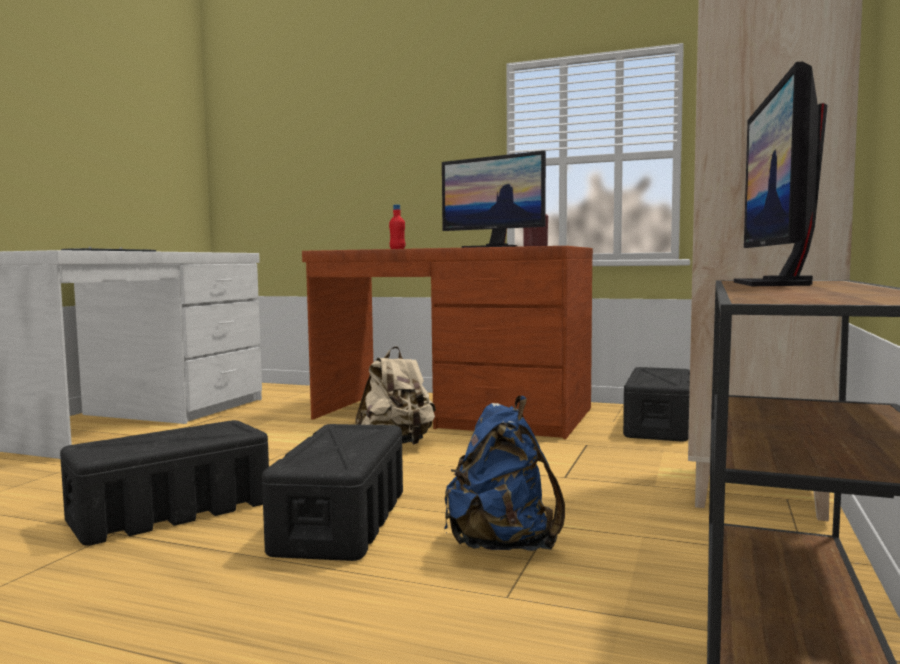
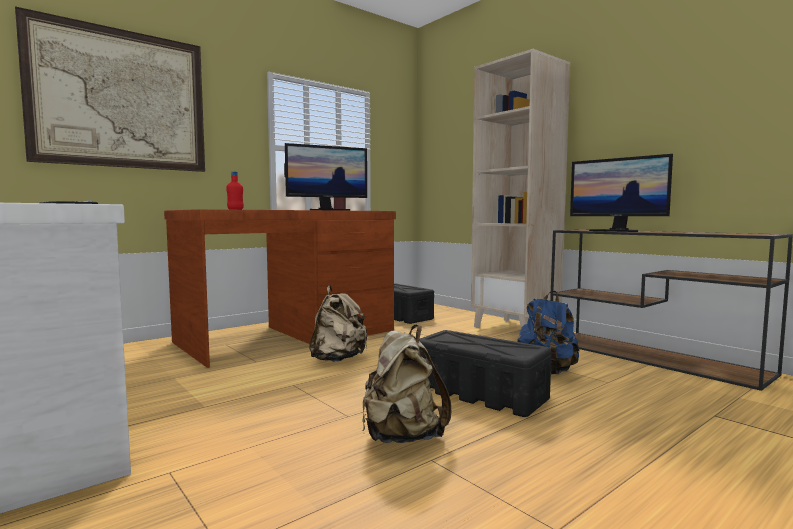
camera: 60 degrees left, 0 degrees up
(170, 512) = (402, 437): black storage box -> beige backpack
(351, 139) = (120, 99): none -> picture

